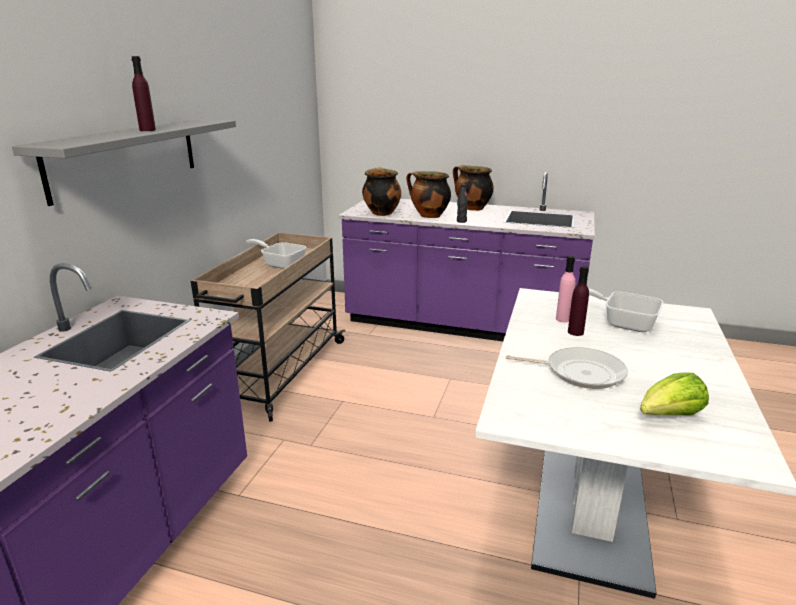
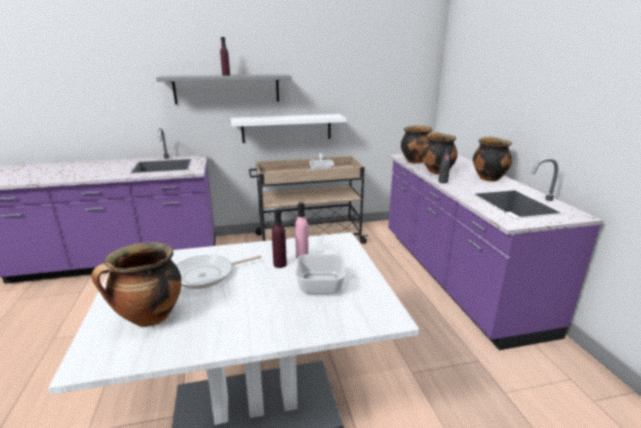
camera: 60 degrees right, 0 degrees up
(206, 211) = (286, 128): none -> white shelf
(580, 372) = (207, 275): frying pan -> frying pan turned 75 degrees clockwise
(669, 416) = (149, 318): lettuce -> cooking pot

